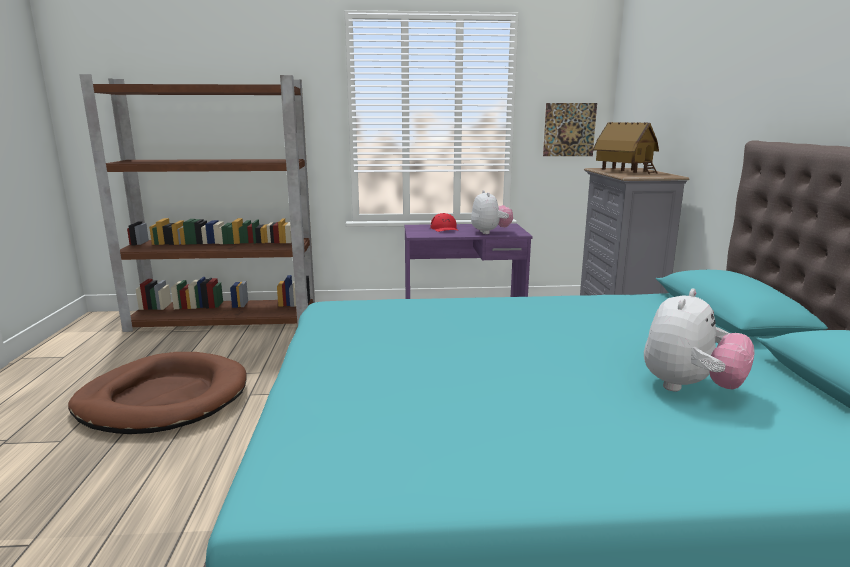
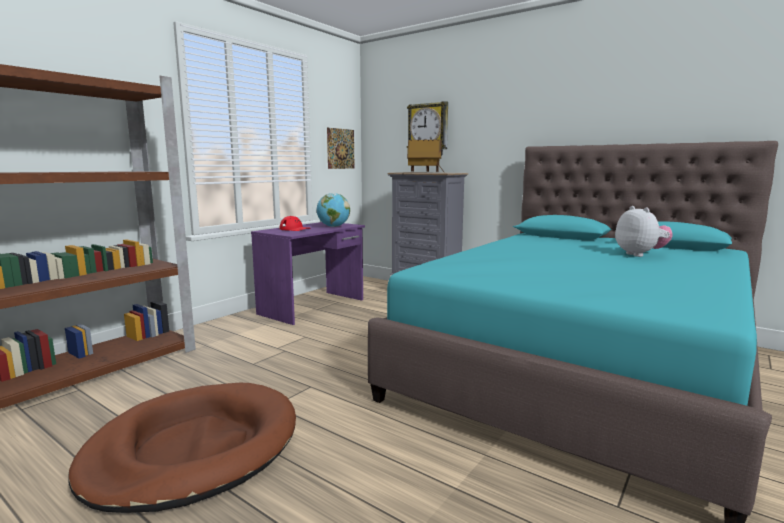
camera: 50 degrees left, 5 degrees down
(490, 232) = (333, 226): plush toy -> globe
(666, 104) = (428, 130): none -> wall clock

